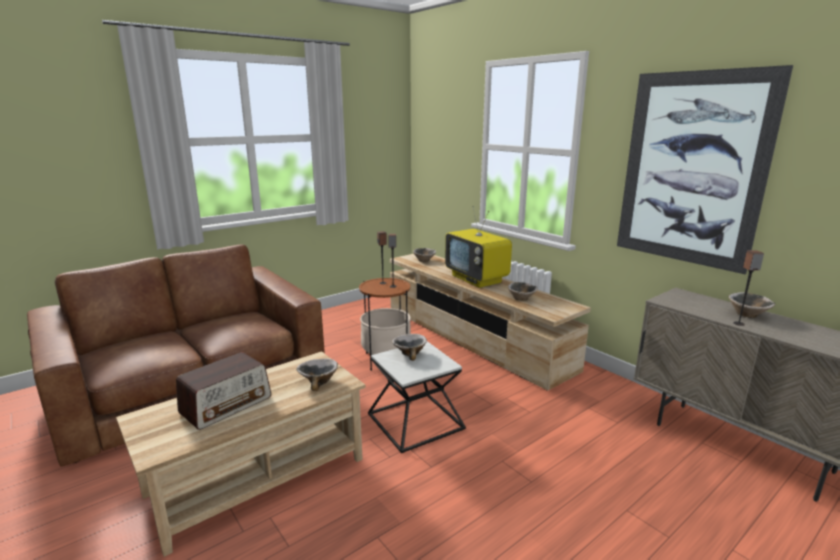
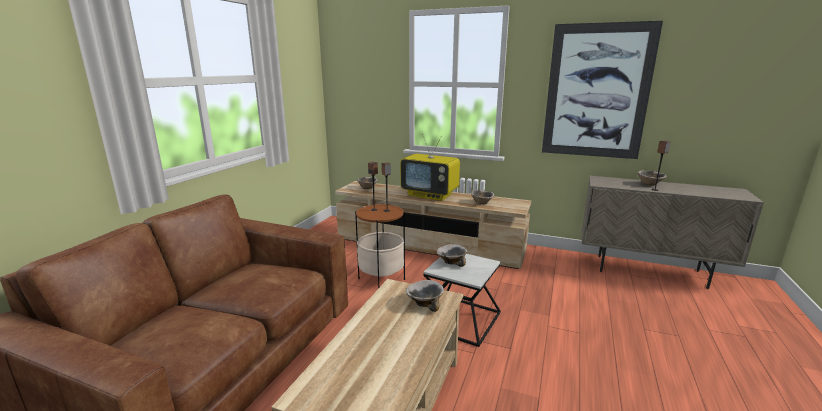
camera: 30 degrees left, 0 degrees up
(227, 405) = (375, 350): radio -> none

